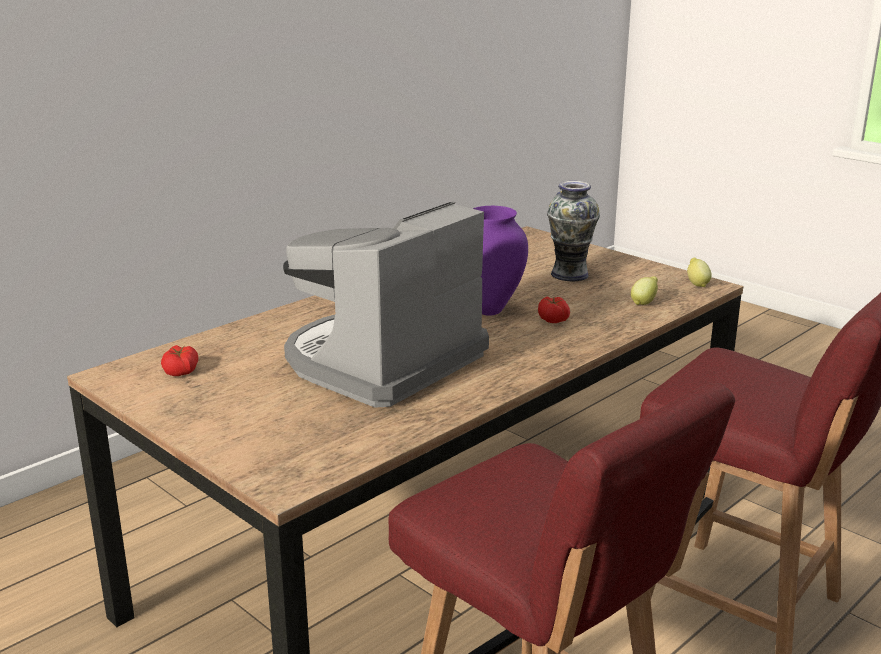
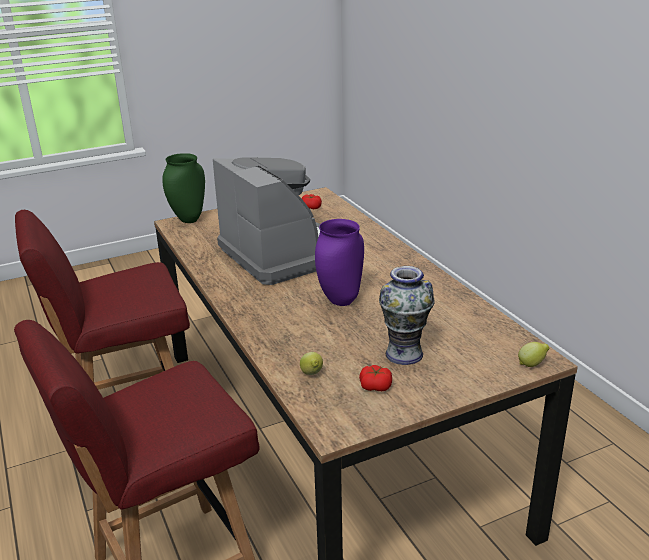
camera: 110 degrees right, 5 degrees up
(266, 471) = (189, 220): none -> green vase
(552, 319) = (306, 322): tomato -> tomato (375, 386)
(697, 284) = (341, 423): lemon -> lemon (532, 364)

